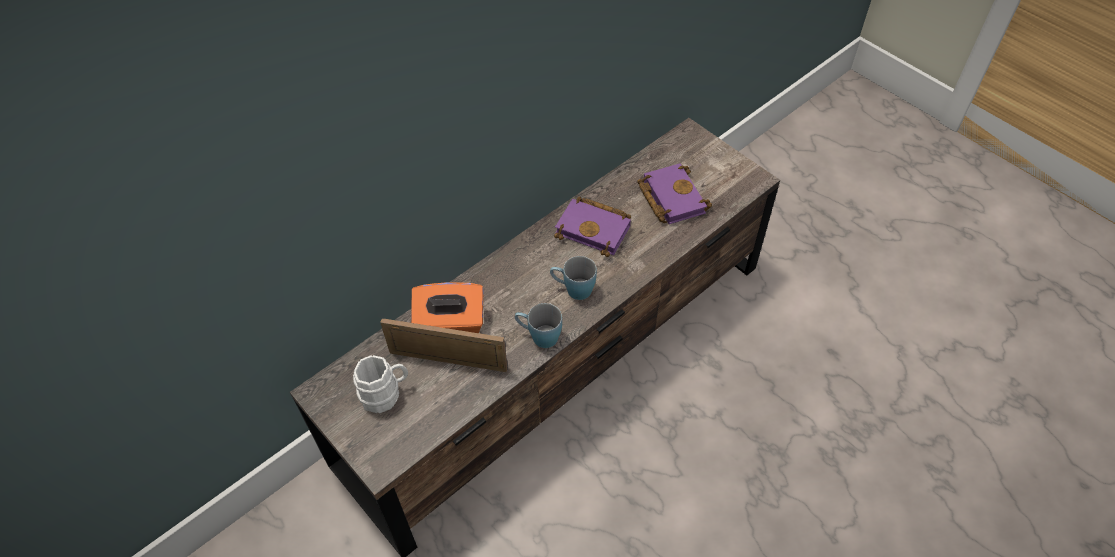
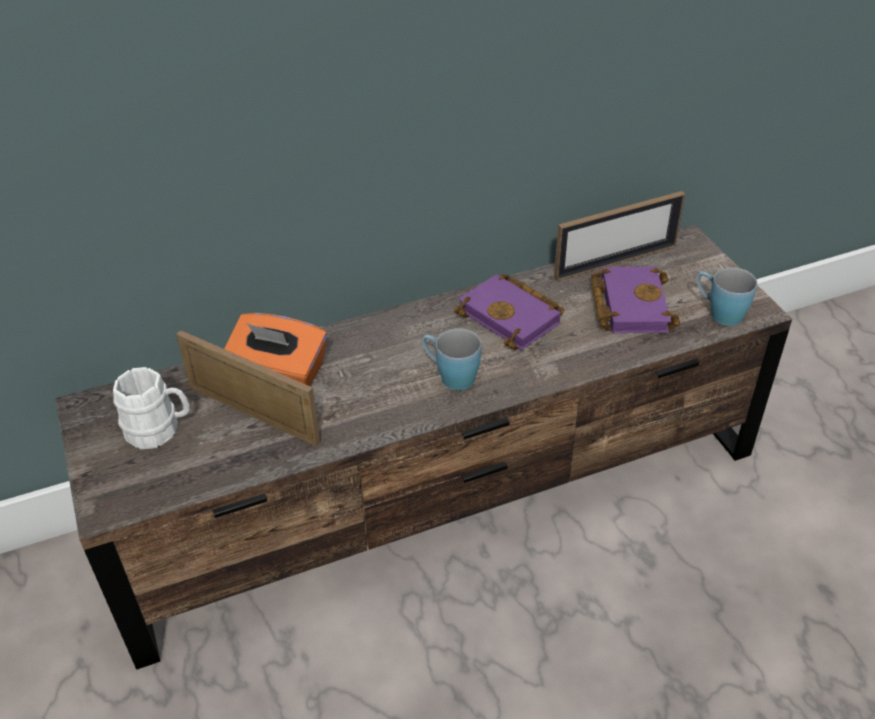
camera: 20 degrees right, 10 degrees down
(539, 336) = (379, 417): blue mug -> blue mug (718, 313)
(646, 163) = (615, 261): none -> picture frame

